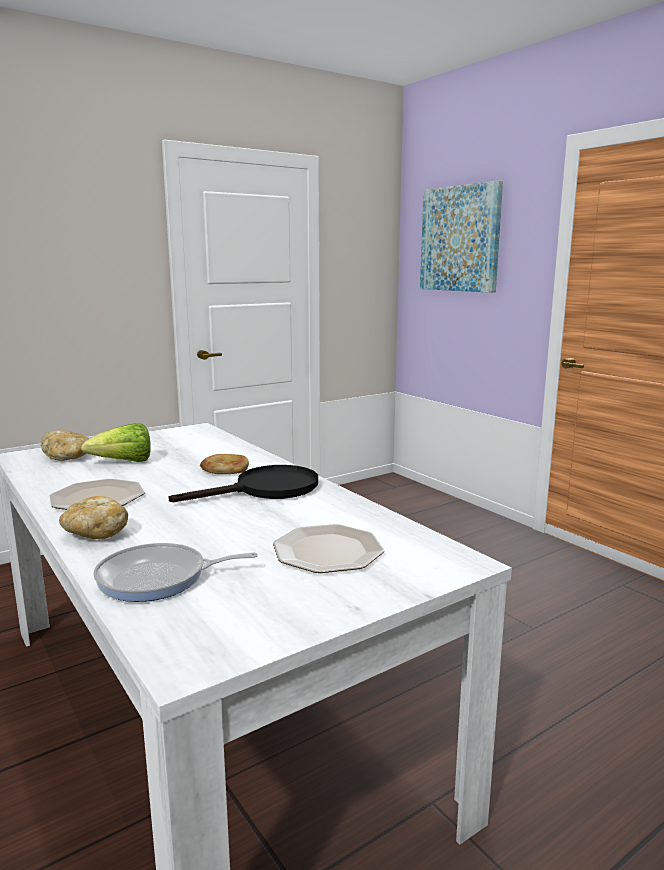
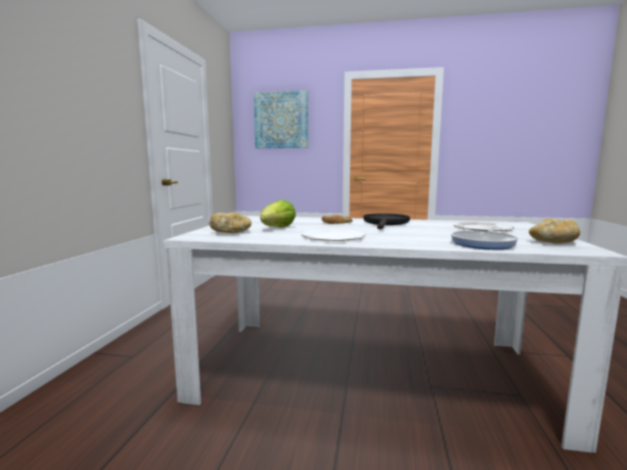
camera: 45 degrees left, 5 degrees down
(95, 533) = (398, 242): bread -> bread (553, 242)

